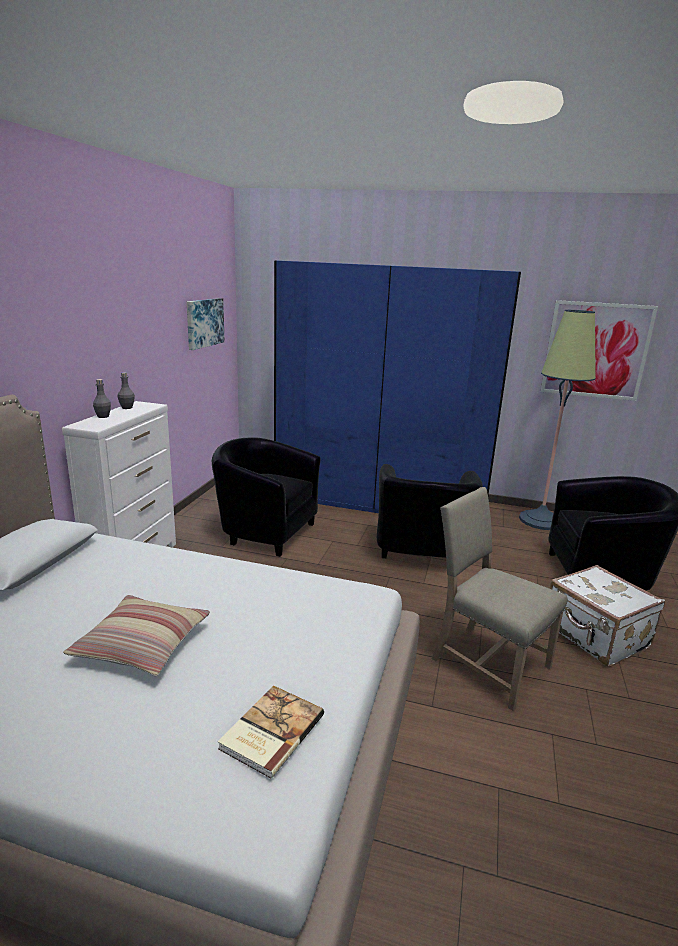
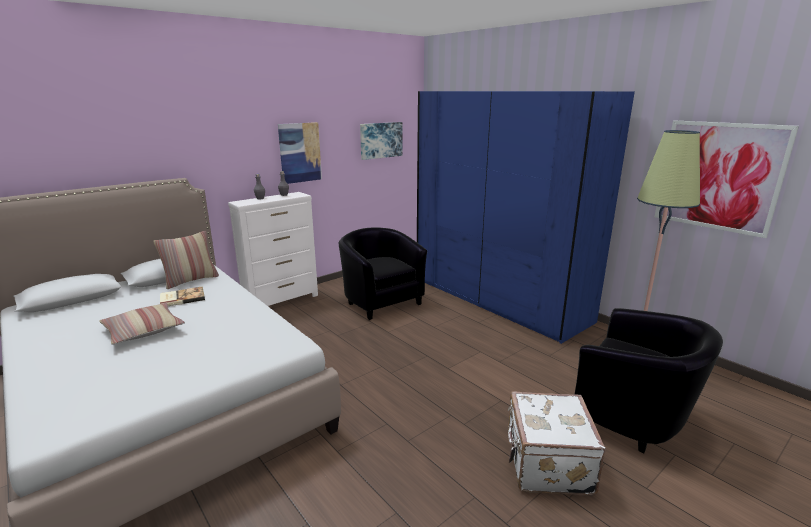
camera: 35 degrees right, 0 degrees up
(80, 558) = (191, 280): none -> pillow
(132, 344) = (300, 152): none -> picture
(270, 731) = (116, 392): book -> book (182, 298)
(422, 553) = (477, 346): black armchair -> none
(486, 662) = (417, 441): beige chair -> none

